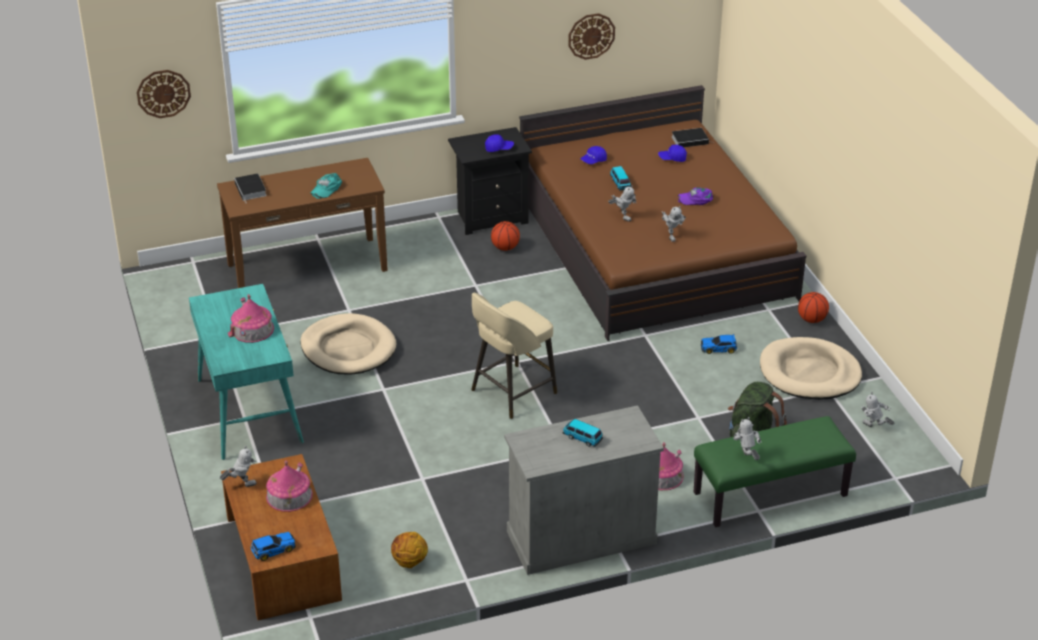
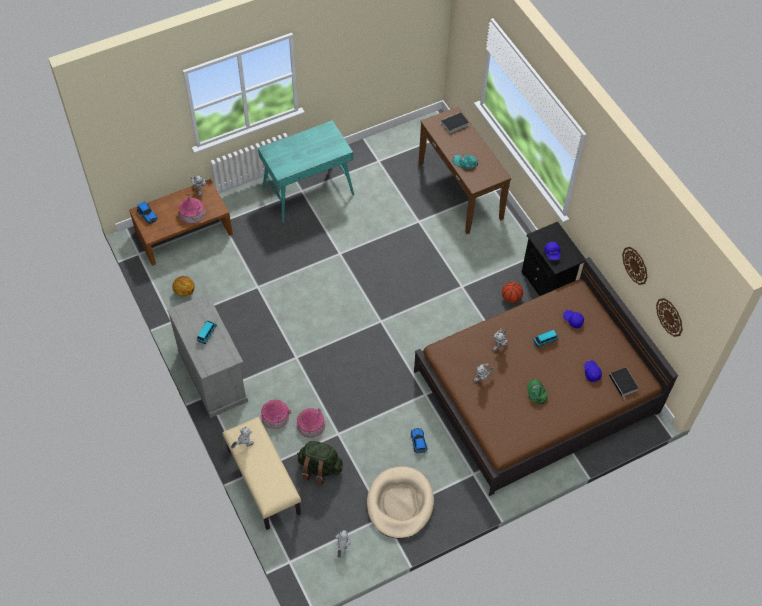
camera: 80 degrees right, 20 degrees up
(163, 93) = (464, 37): wall clock -> wall clock (669, 317)
(252, 329) = (304, 156): toy house -> toy house (311, 424)
(348, 348) = (377, 228): beige dog bed -> none
(511, 392) = (347, 322): beige stool -> none
(696, 199) = (536, 393): purple cap -> green cap
(770, 495) = (263, 481): green bench -> beige bench
(811, 319) = (466, 504): basketball -> none

